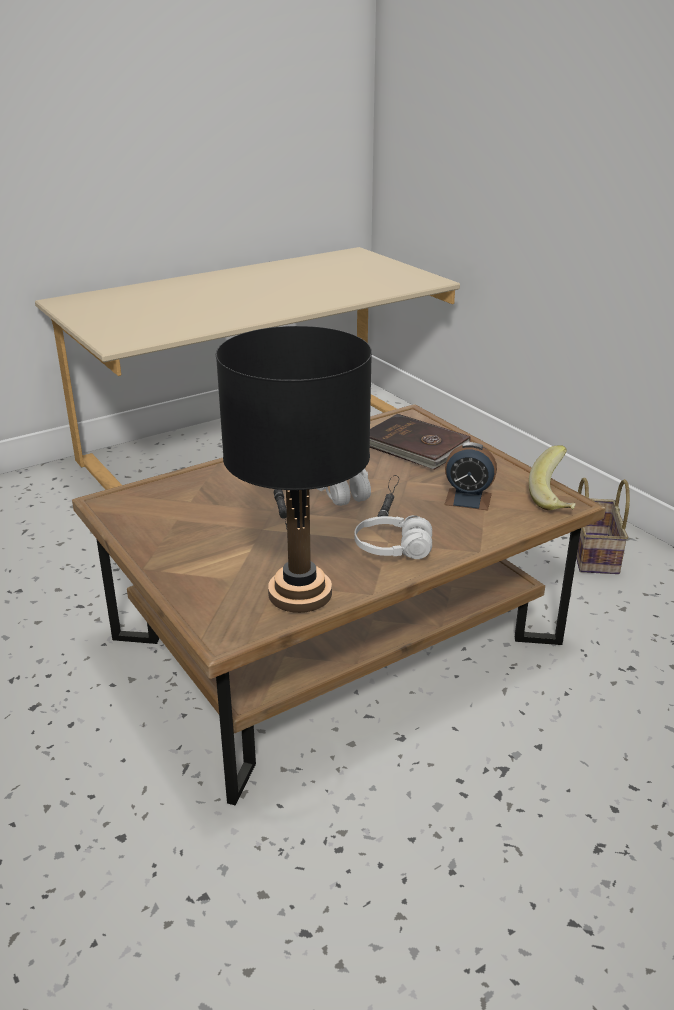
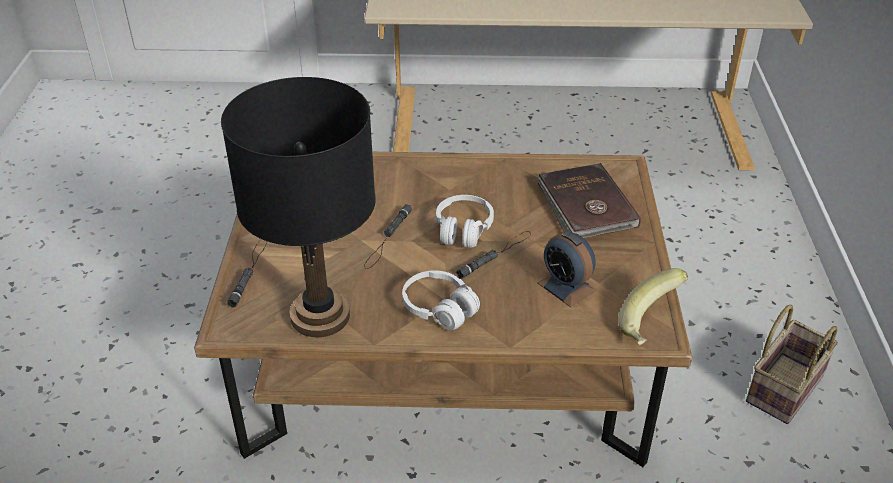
camera: 35 degrees right, 10 degrees up
(188, 589) = (249, 272): none -> black flashlight

